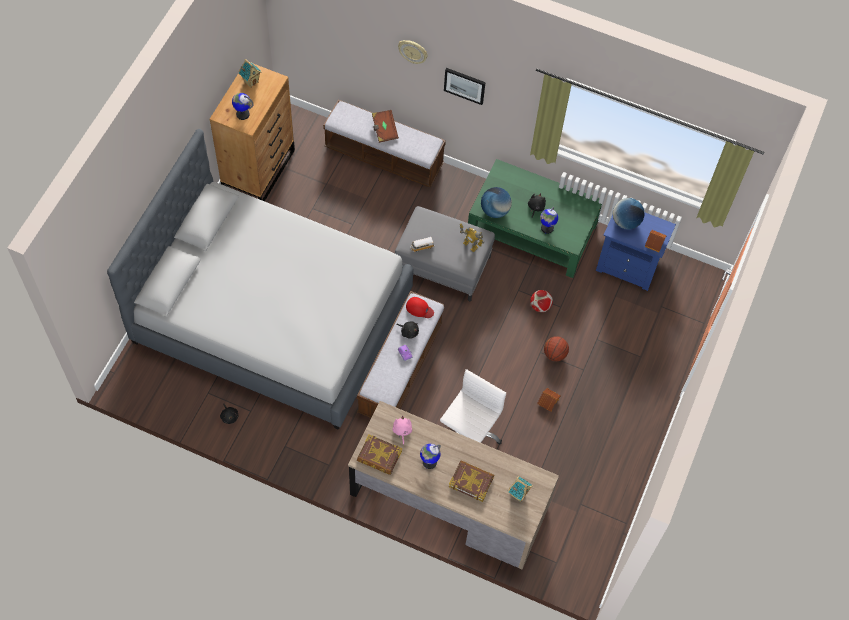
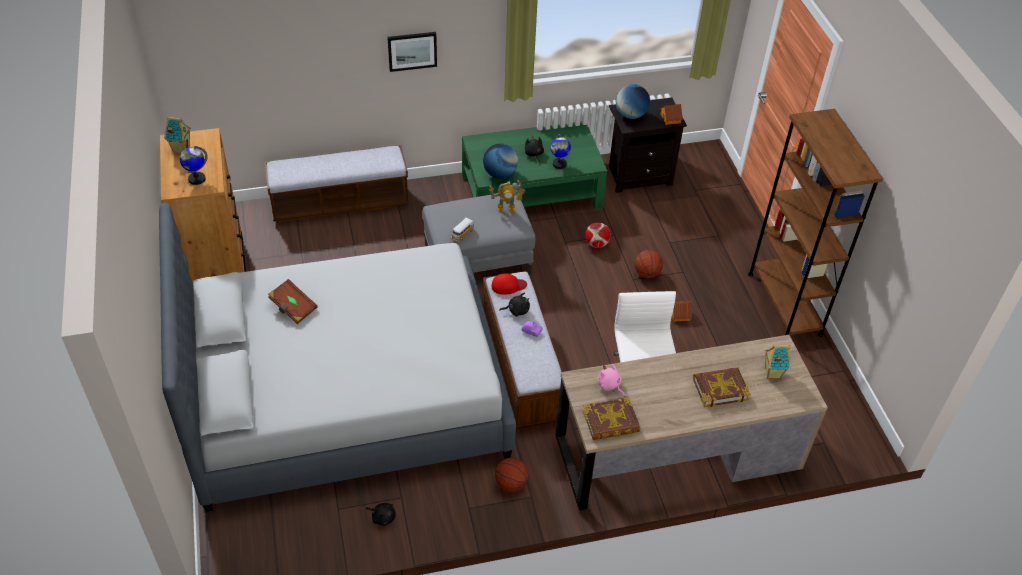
camera: 35 degrees left, 15 degrees down
(324, 448) = (511, 484): none -> basketball
(384, 130) = (335, 163): brown book -> brown book (293, 308)
(413, 51) = (344, 35): wall clock -> none
(429, 462) = (663, 397): globe -> none
(628, 266) = (638, 175): blue nightstand -> black nightstand
(635, 444) = (784, 303): none -> brown bookcase

